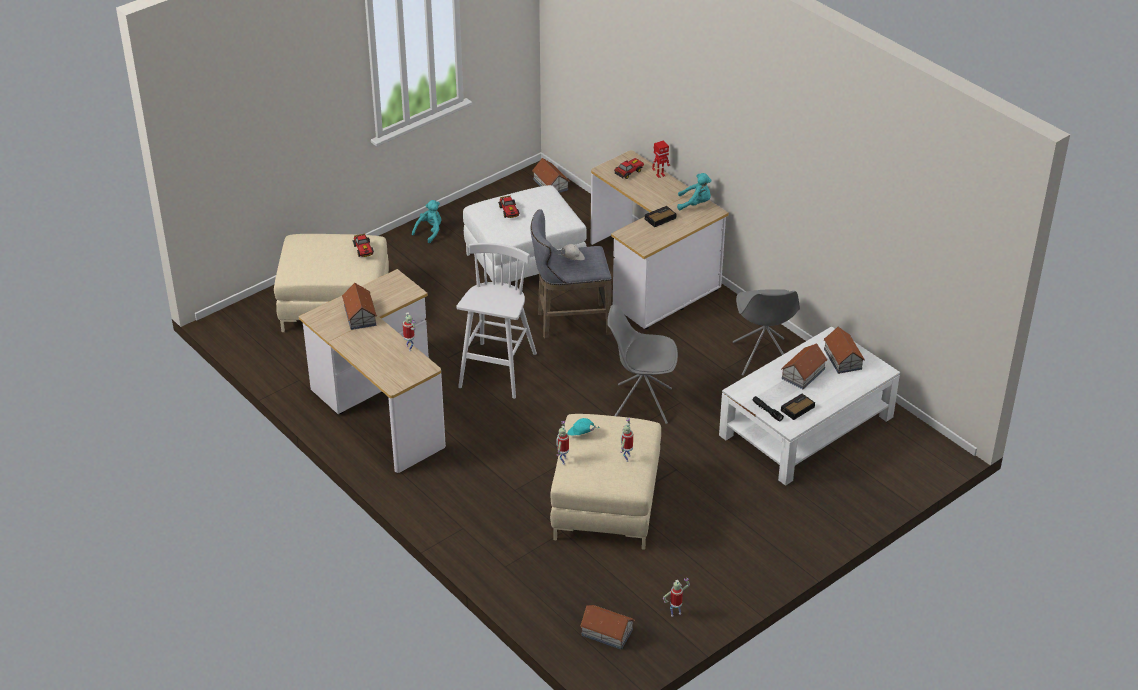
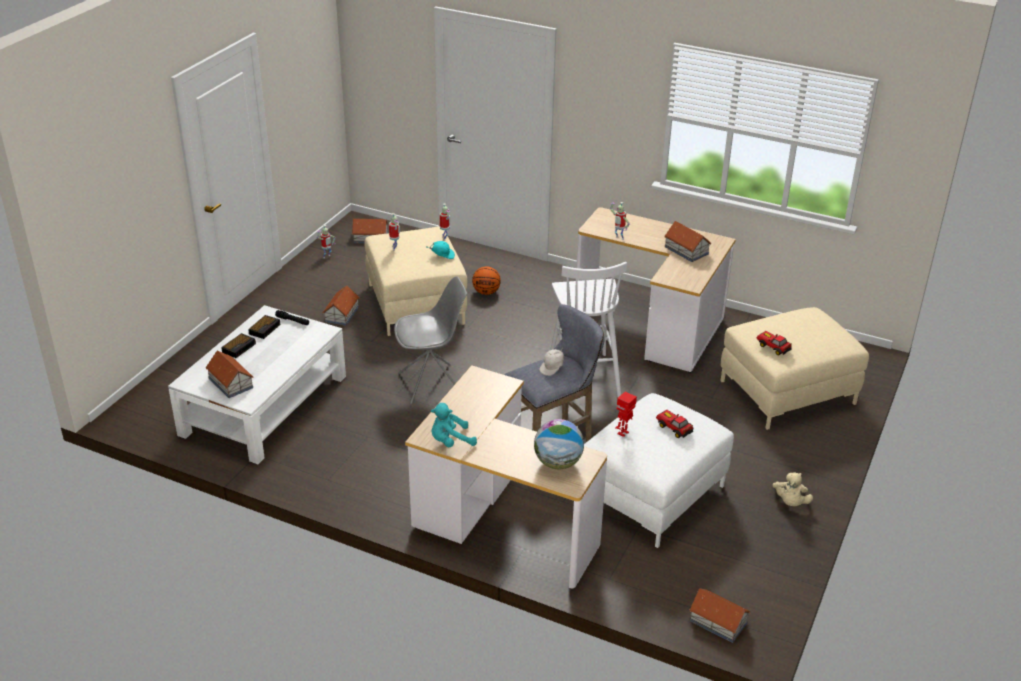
camera: 155 degrees right, 5 degrees down
(430, 232) = (790, 502): turquoise plush toy -> beige plush toy
(520, 498) = (486, 292): none -> basketball
(629, 172) = (558, 463): toy car -> globe
(659, 219) = (481, 411): alarm clock -> alarm clock (239, 347)
(660, 175) = (517, 469): toy robot -> toy robot (623, 433)
(763, 358) = (330, 459): grey chair -> none
(803, 373) = (267, 360): toy house -> toy house (341, 314)

